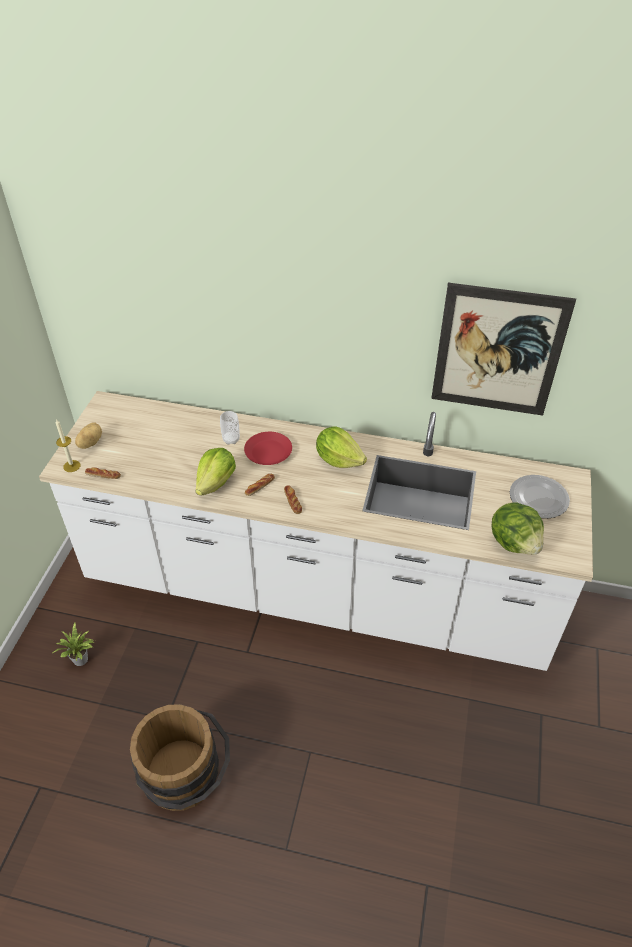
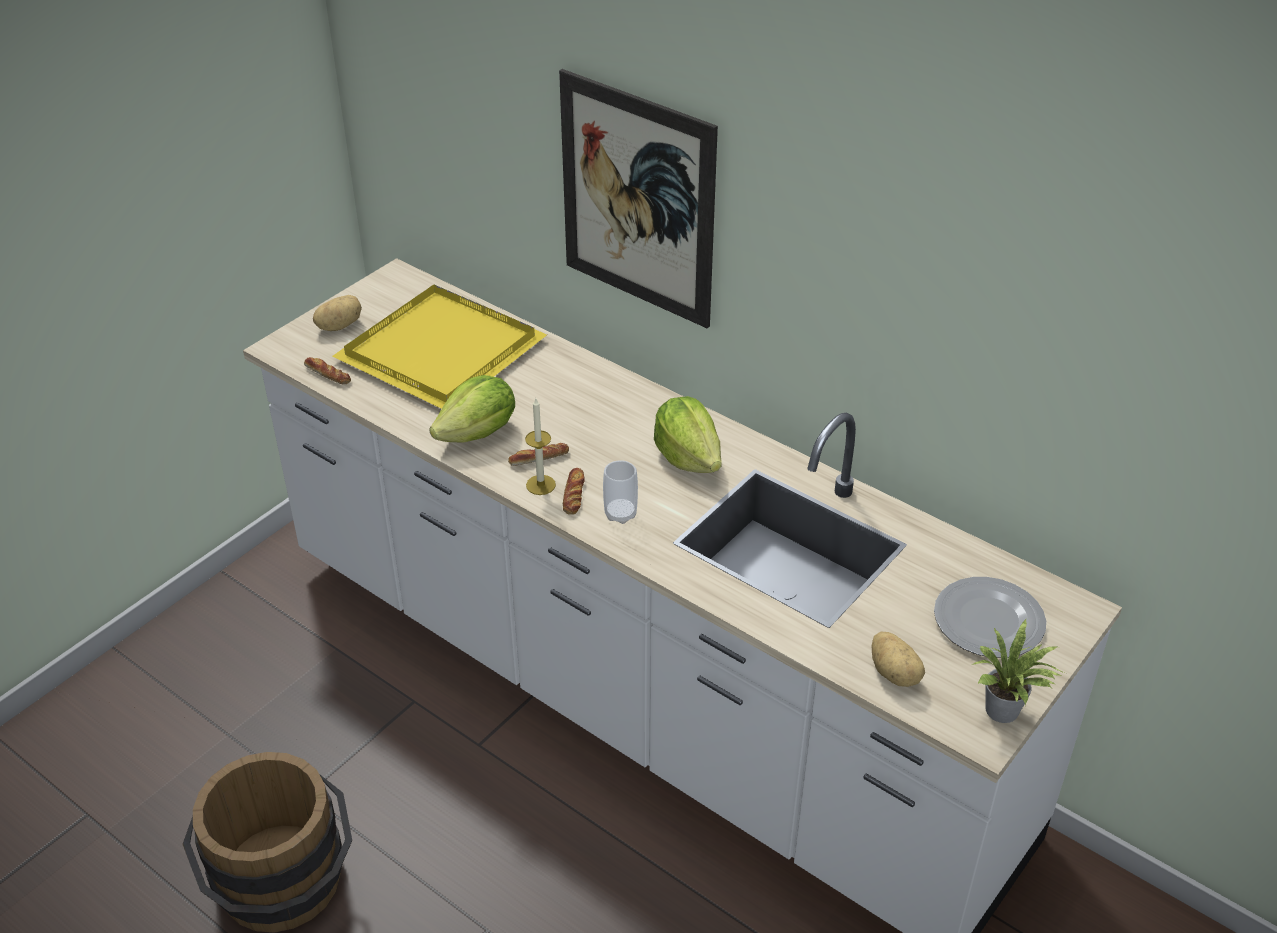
camera: 25 degrees right, 5 degrees down
(71, 466) = (294, 349): candle -> candle (540, 485)
(82, 660) = (238, 666): potted plant -> potted plant (1005, 713)
(159, 441) = (437, 351): none -> yellow tray
(231, 439) = (542, 379): cup -> cup (620, 514)
(268, 452) = (586, 414): red plate -> none
(498, 351) = (970, 331): picture -> picture (637, 200)
(515, 542) = (895, 673): lettuce -> potato

